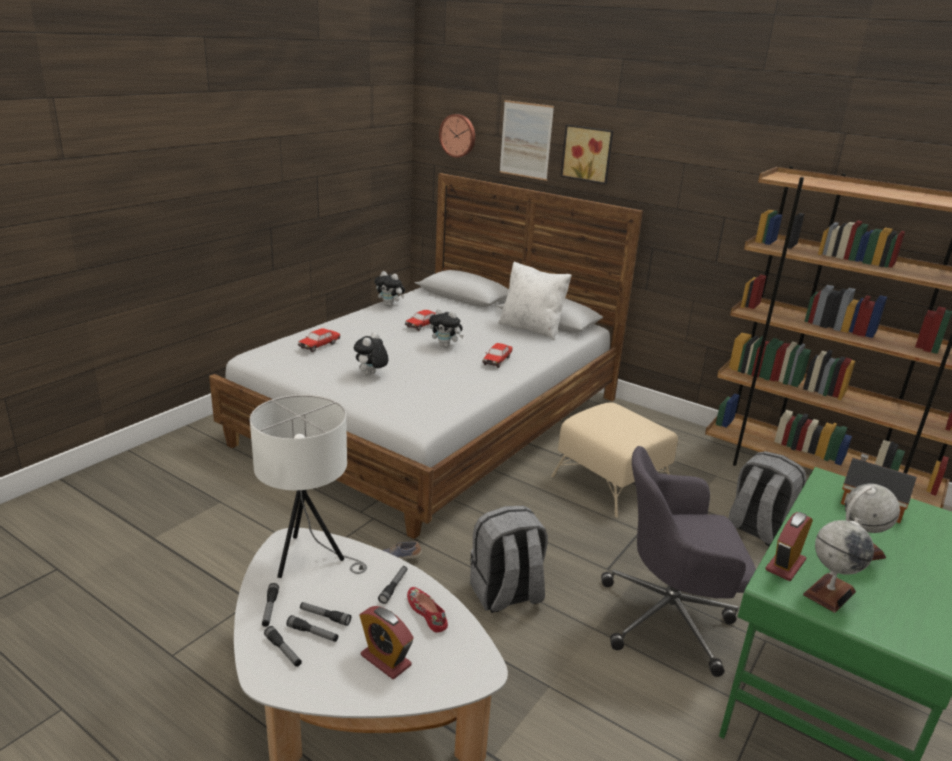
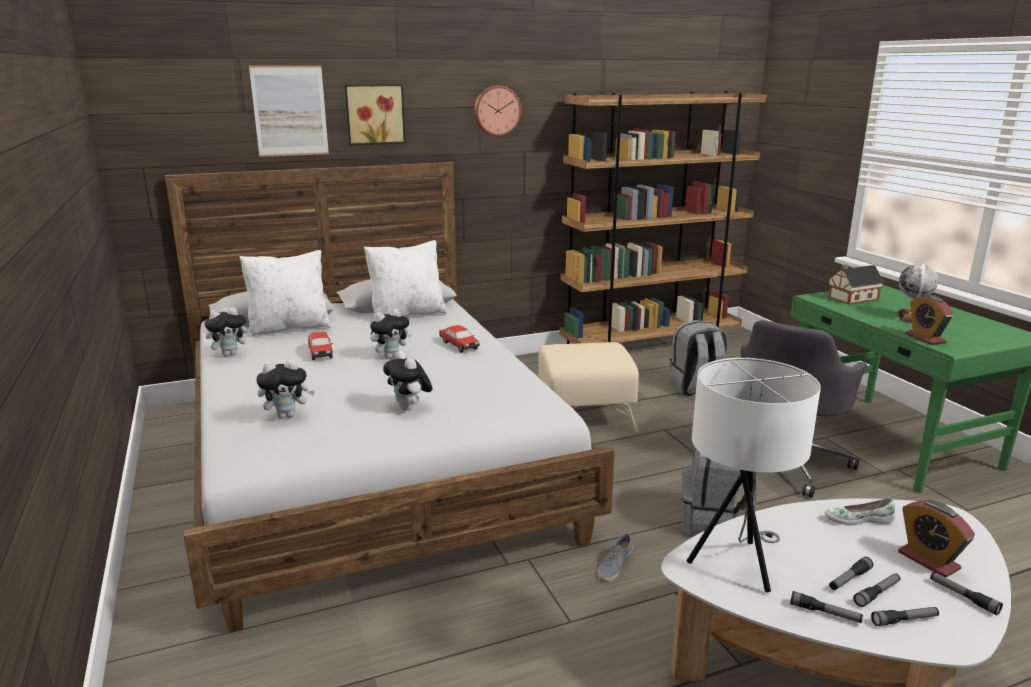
camera: 55 degrees left, 5 degrees down
(319, 345) = (287, 415): toy car -> plush toy
(385, 660) = (928, 560): alarm clock -> alarm clock turned 75 degrees clockwise
(393, 587) = (810, 526): flashlight -> flashlight (963, 597)
(427, 613) = (858, 519): red shoe -> white shoe
(452, 305) = (289, 328): none -> white pillow
(458, 135) = (181, 120): wall clock -> wall clock (496, 110)
(829, 593) = (960, 338): globe -> none

